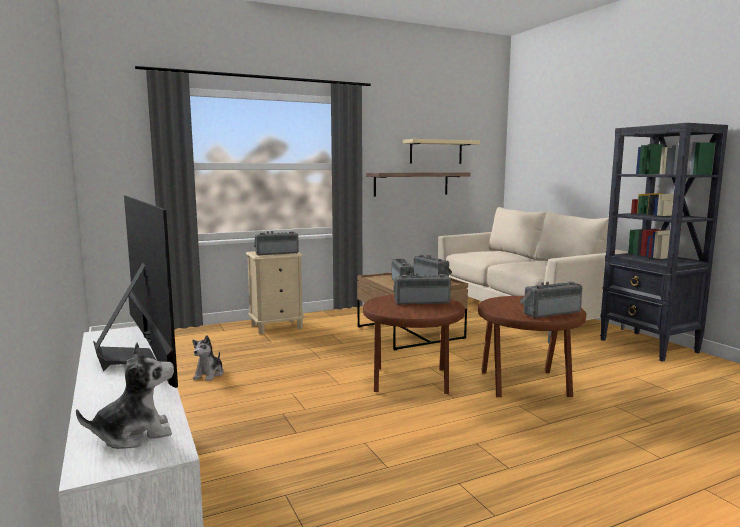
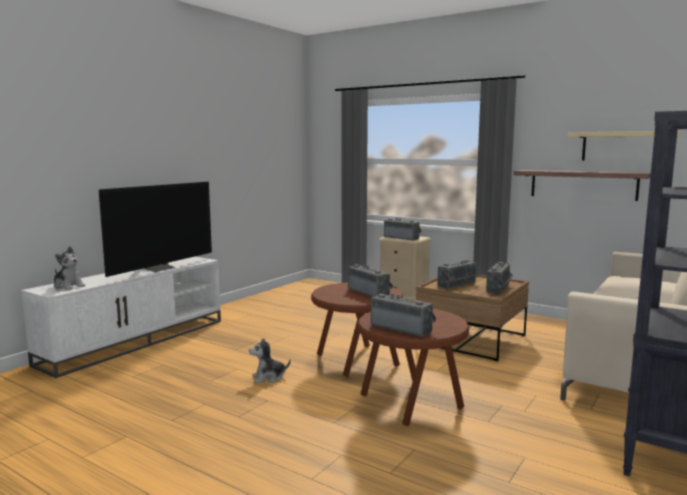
camera: 60 degrees right, 0 degrees up
(209, 375) = (291, 312): plush toy -> plush toy (268, 378)

